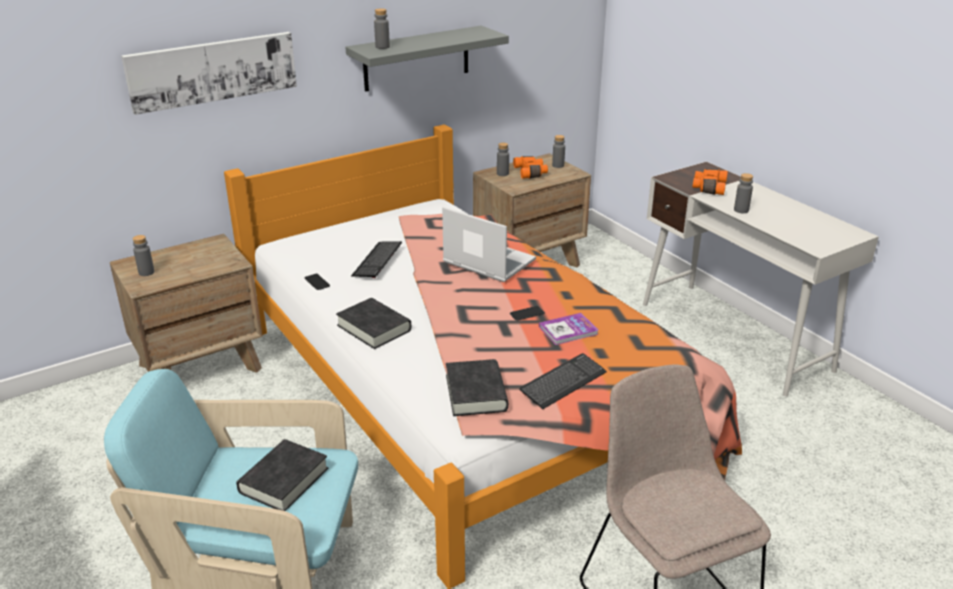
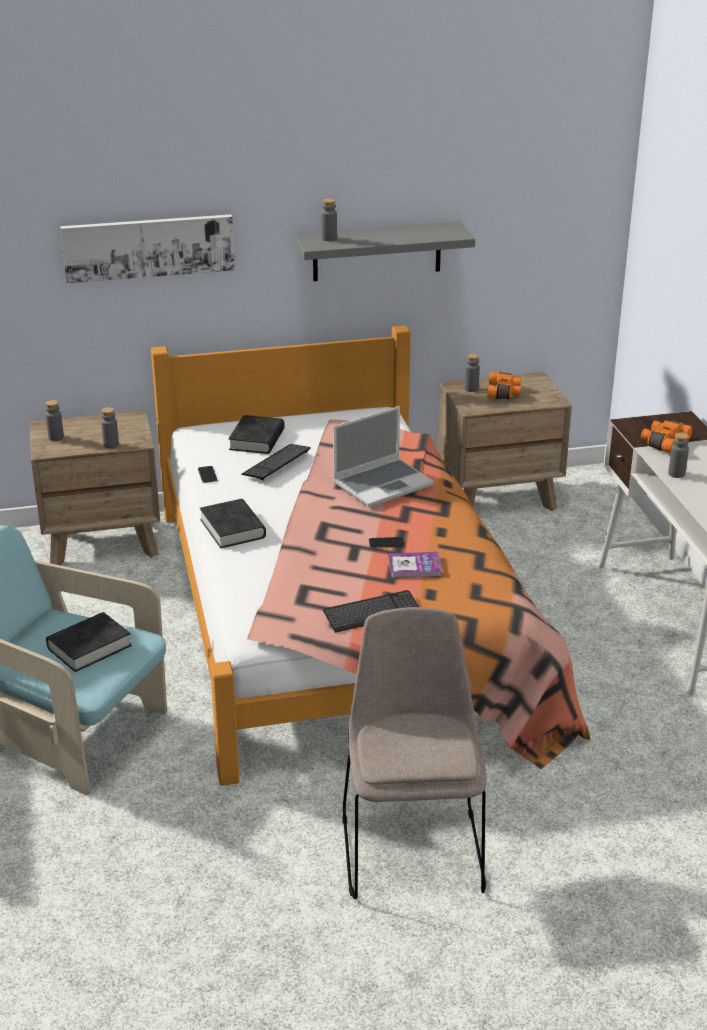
camera: 20 degrees right, 0 degrees up
(476, 393) = (283, 606): black book -> black book (257, 440)
(487, 262) = (383, 484): laptop -> laptop turned 90 degrees clockwise
(558, 165) = (541, 388): grey bottle -> grey bottle (111, 445)

